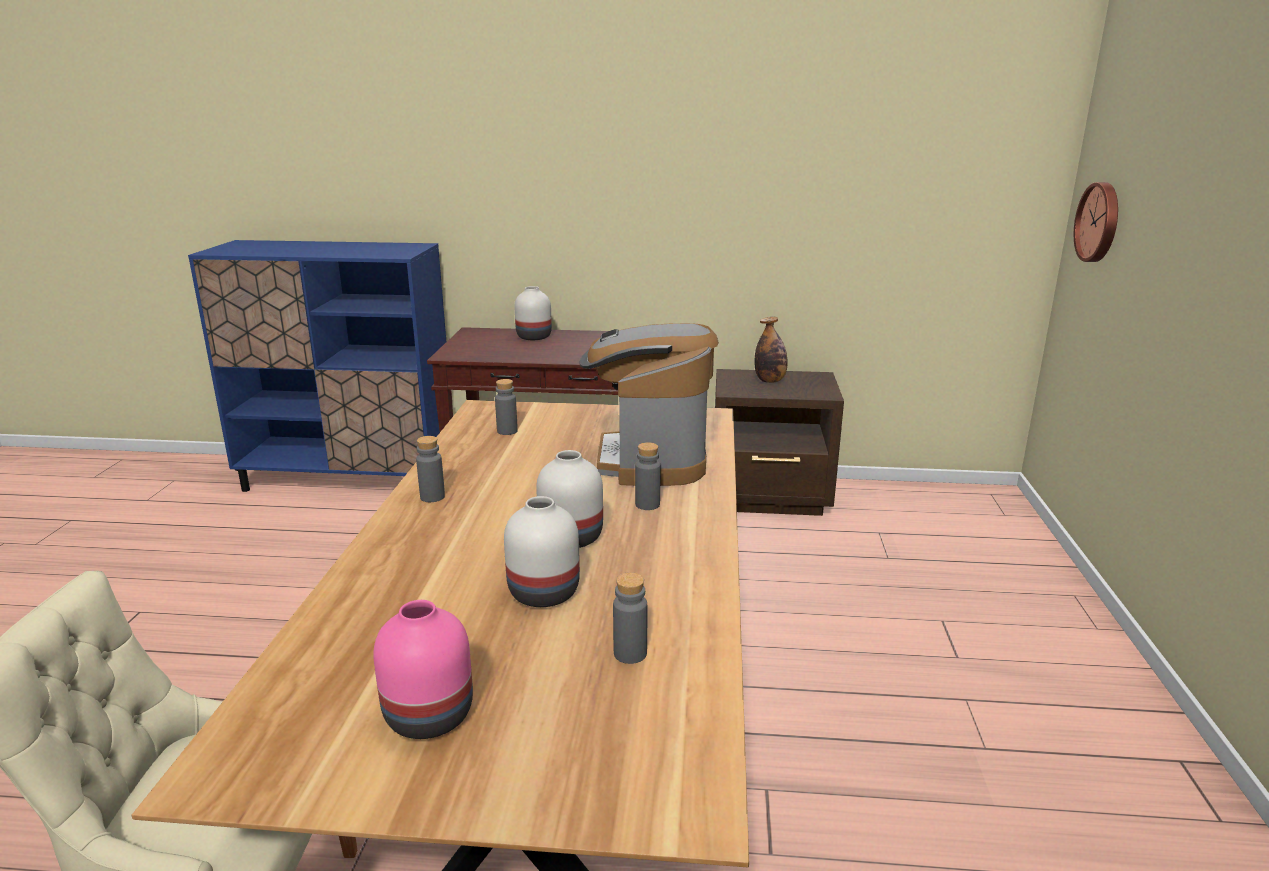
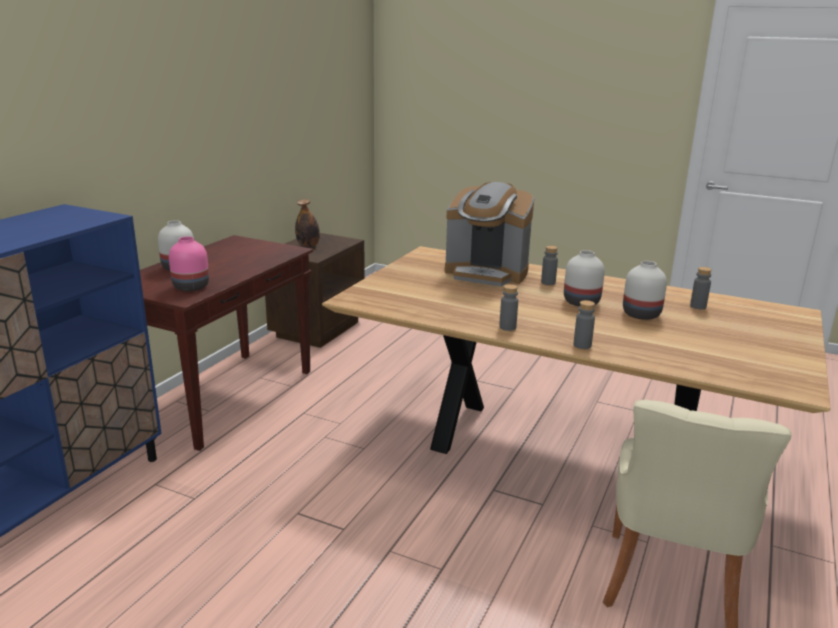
camera: 70 degrees left, 0 degrees up
(426, 716) = (748, 346): pink vase -> pink vase (190, 287)
(507, 431) = (406, 298): grey bottle -> grey bottle (582, 345)
(1100, 222) = (417, 106): wall clock -> none

